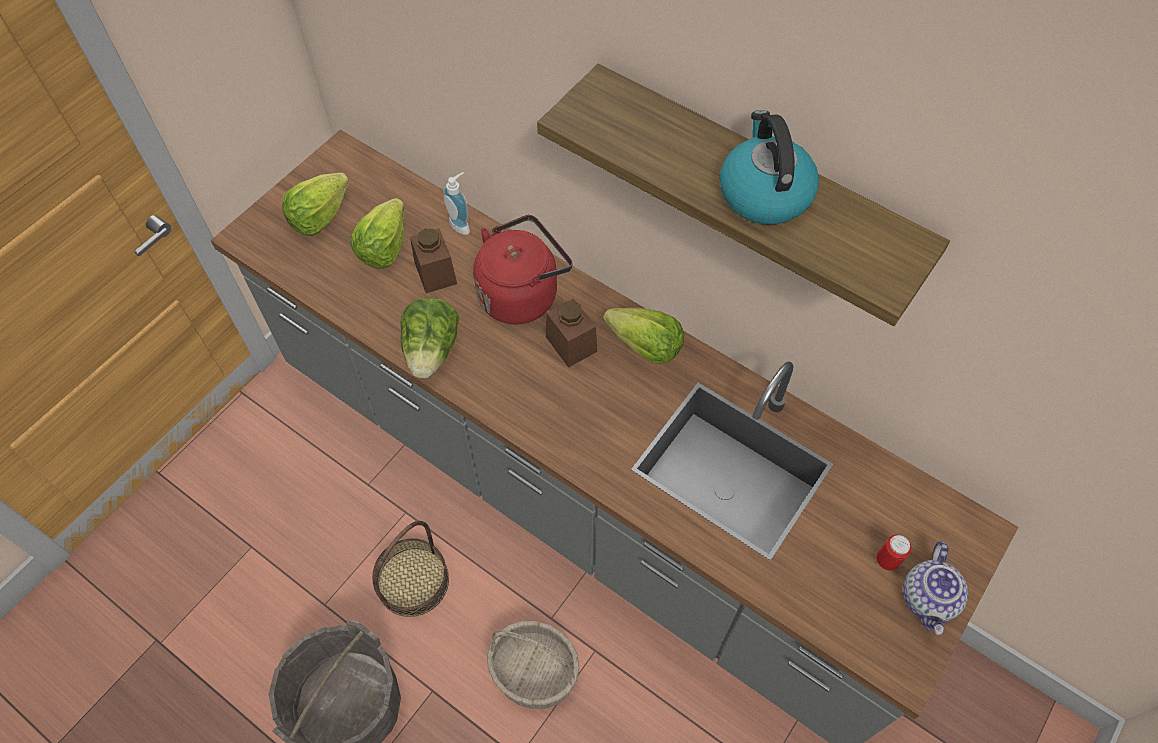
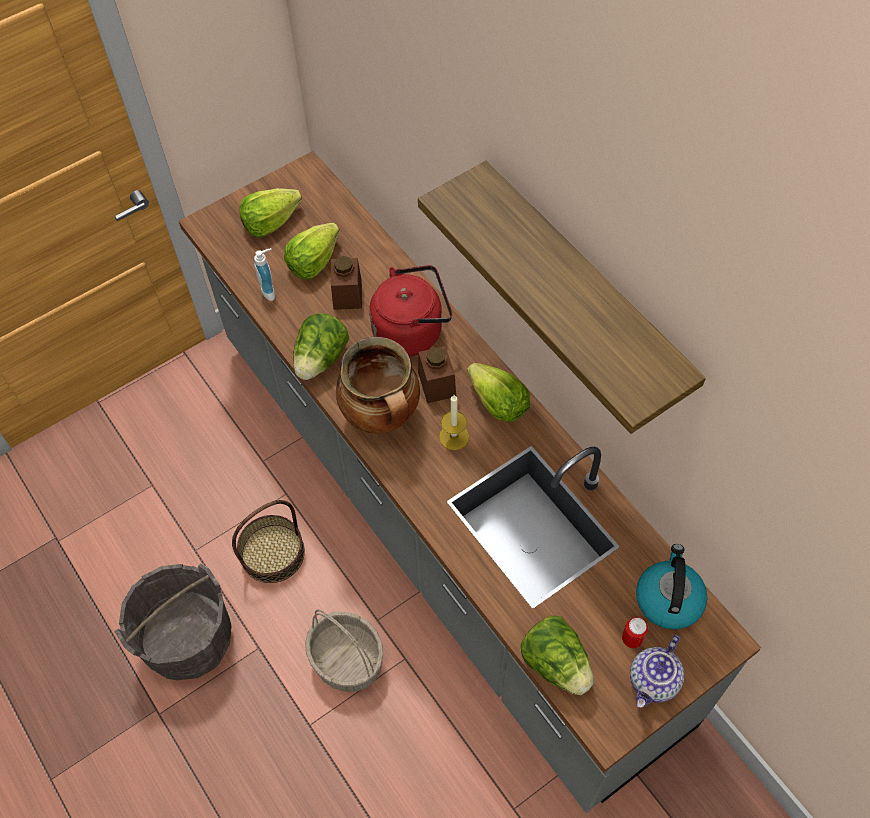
camera: 20 degrees right, 0 degrees up
(462, 224) = (384, 258): soap dispenser -> soap dispenser (271, 290)
(524, 395) = (382, 416): none -> cooking pot
(611, 396) = (454, 437): none -> candle
(763, 193) = (570, 300): kettle -> kettle (668, 599)
(820, 613) = (556, 663): none -> lettuce

